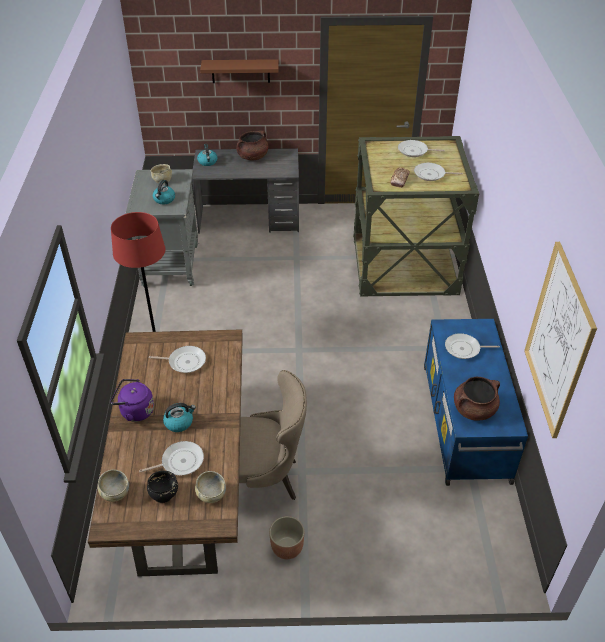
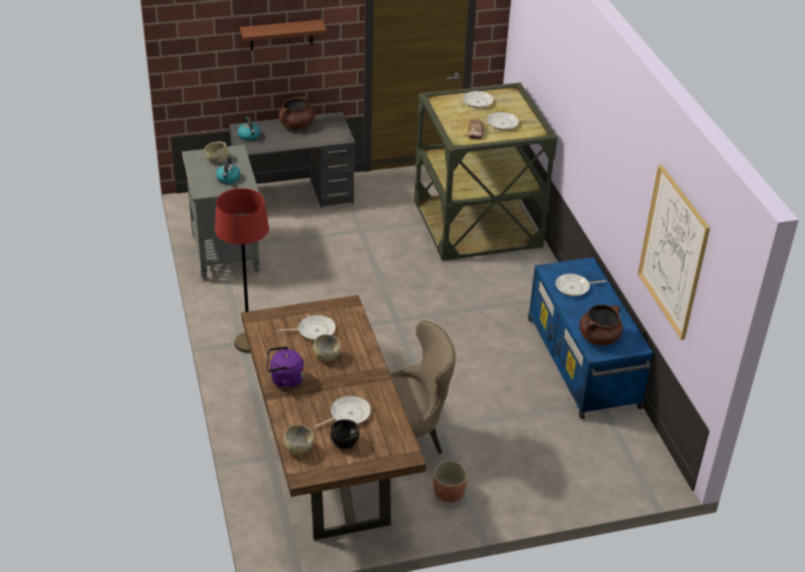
camera: 15 degrees left, 5 degrees down
(179, 422) = (332, 383): kettle -> none
(211, 495) = (389, 436): beige bowl -> beige bowl (326, 356)

